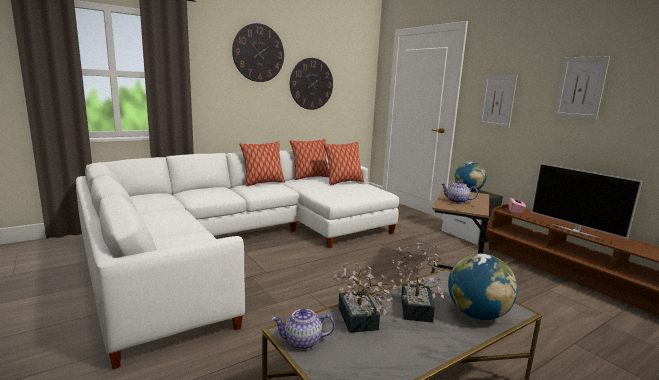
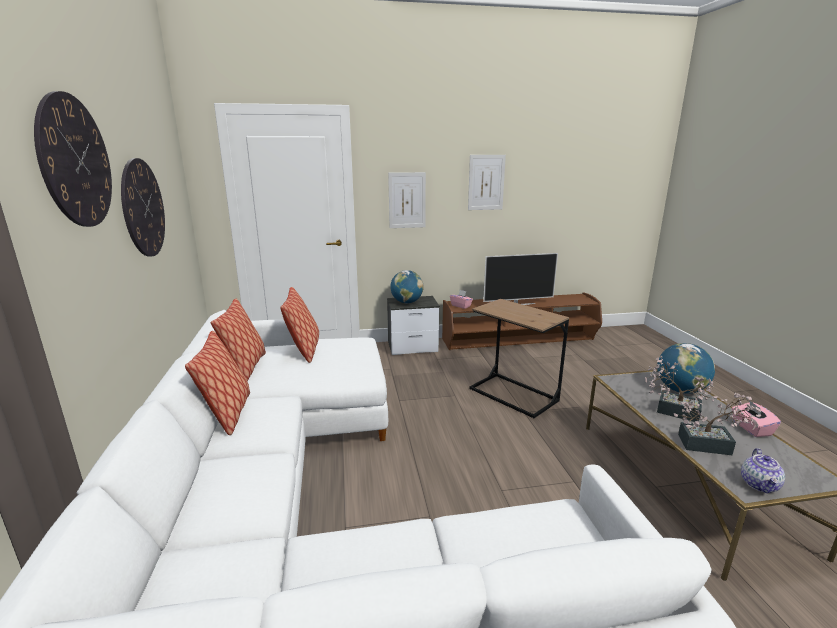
camera: 65 degrees left, 5 degrees up
(427, 355) = (751, 428): none -> pink tissue box
(457, 201) = (523, 315): teapot -> none

